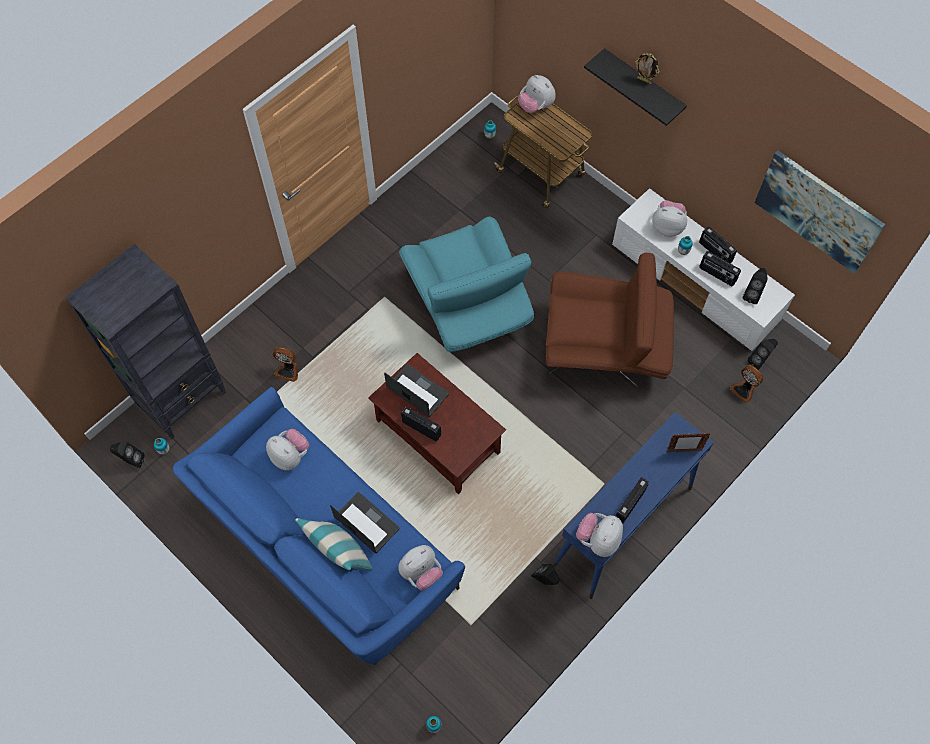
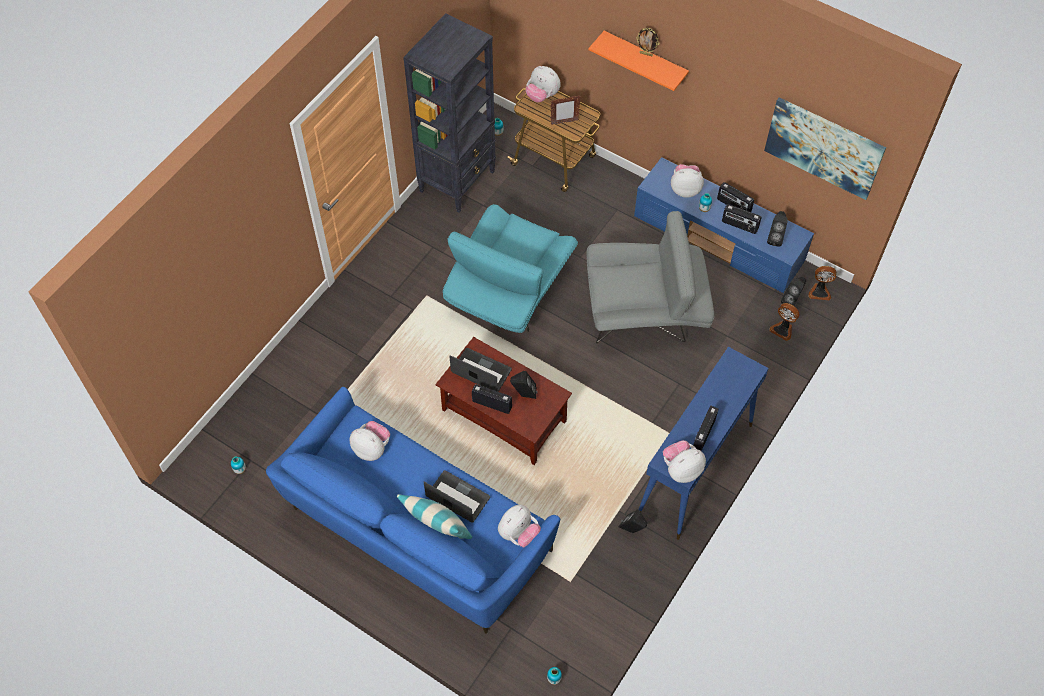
camera: 10 degrees left, 5 degrees down
(131, 461) = (210, 485): black speaker -> black speaker (523, 394)
(182, 398) = (247, 418): black bookcase -> black bookcase (458, 181)
(288, 370) = (347, 377): fan -> fan (819, 291)
(468, 305) = (508, 291): turquoise armchair -> turquoise armchair turned 60 degrees clockwise
(598, 540) = (681, 469): plush toy -> plush toy turned 45 degrees clockwise
(604, 347) = (645, 311): brown armchair -> grey armchair
(642, 86) = (644, 60): black shelf -> orange shelf
(683, 451) = (742, 379): picture frame -> picture frame (564, 122)
(696, 283) = (719, 240): white tv stand -> blue tv stand

